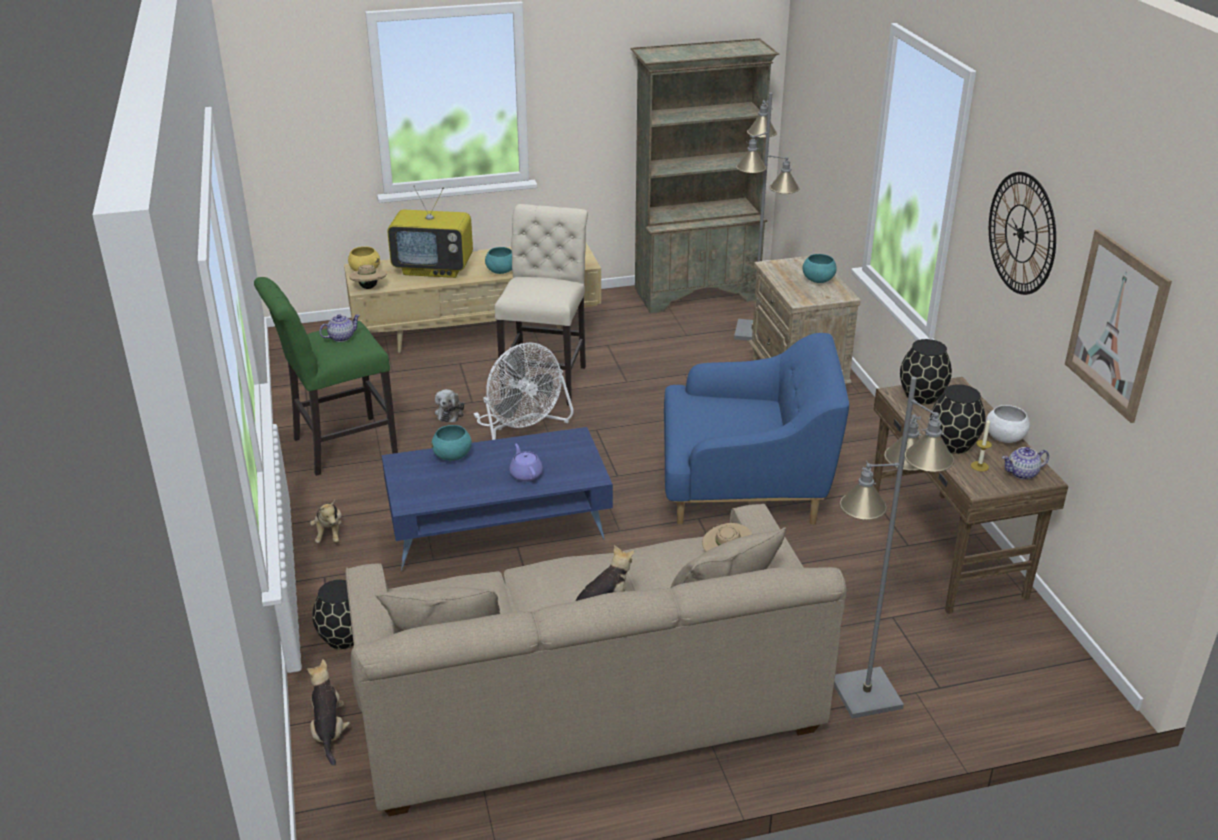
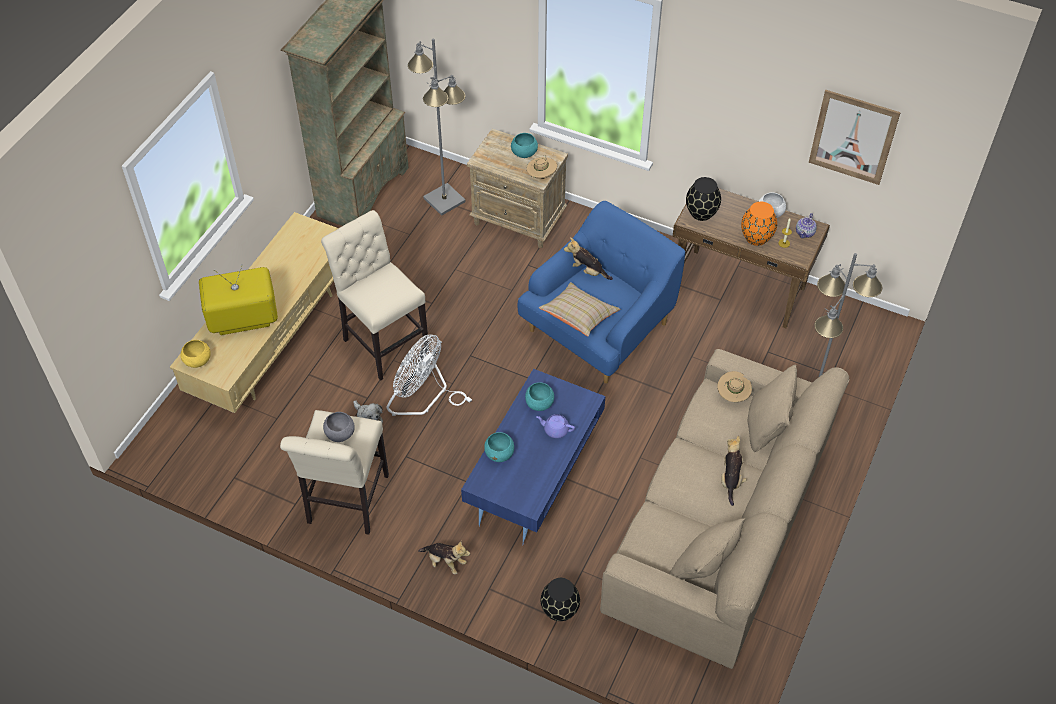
camera: 50 degrees left, 20 degrees up
(329, 731) = (637, 660): plush toy -> plush toy (587, 271)
(338, 447) = (345, 503): green stool -> beige stool
(341, 337) = (339, 434): teapot -> grey bowl
(369, 287) = (228, 373): beige hat -> beige hat (541, 175)
(434, 269) = (242, 320): television -> television turned 150 degrees counterclockwise
(501, 271) = (291, 286): turquoise bowl -> turquoise bowl (539, 403)
(518, 429) = (428, 394): white fan -> white fan turned 150 degrees counterclockwise
(691, 421) = (579, 317): none -> beige pillow
(952, 445) = (756, 238): black vase -> orange vase
(1021, 233) = (743, 94): wall clock -> none

